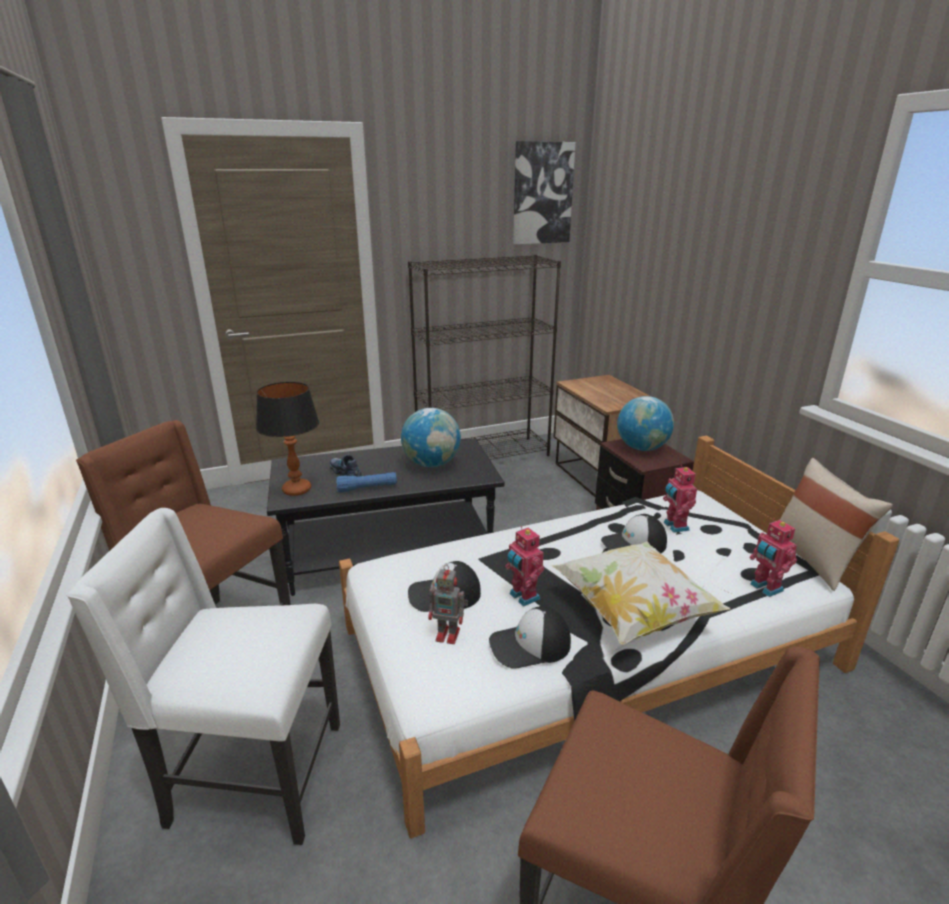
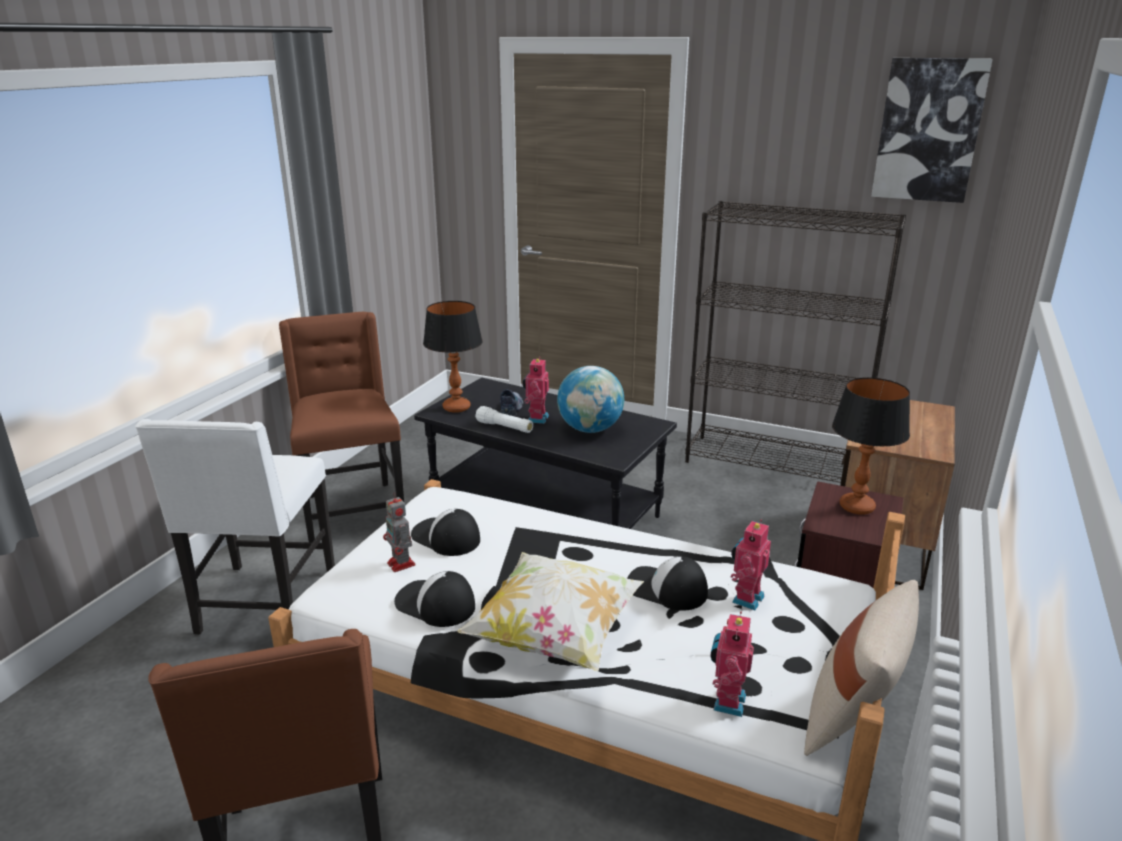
camera: 45 degrees right, 0 degrees up
(253, 776) = (264, 603): white chair -> white chair turned 135 degrees counterclockwise
(367, 488) = (504, 427): blue flashlight -> white flashlight
(523, 597) = (494, 572): toy robot -> toy robot (536, 418)
(642, 448) = (857, 507): globe -> table lamp

